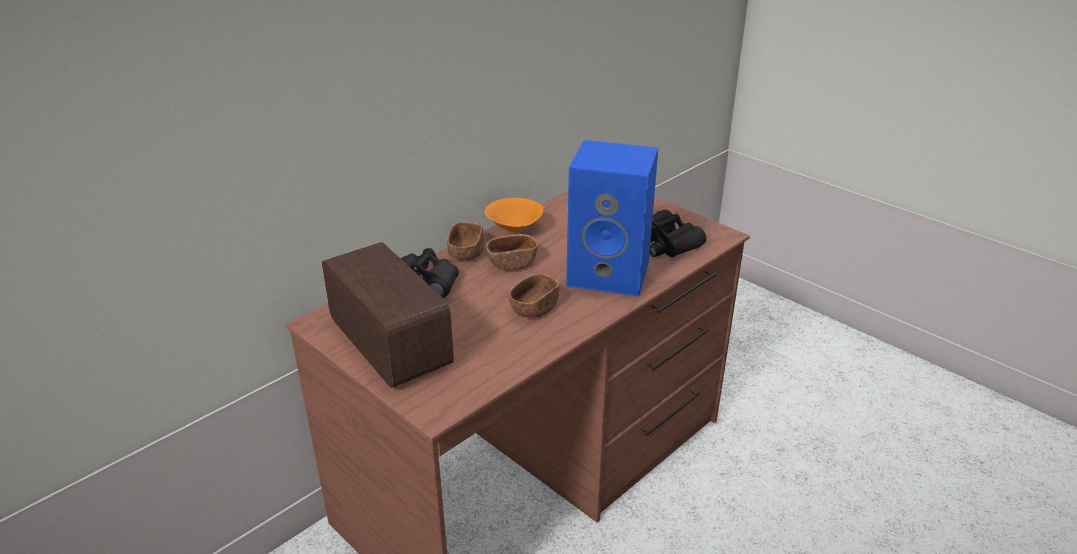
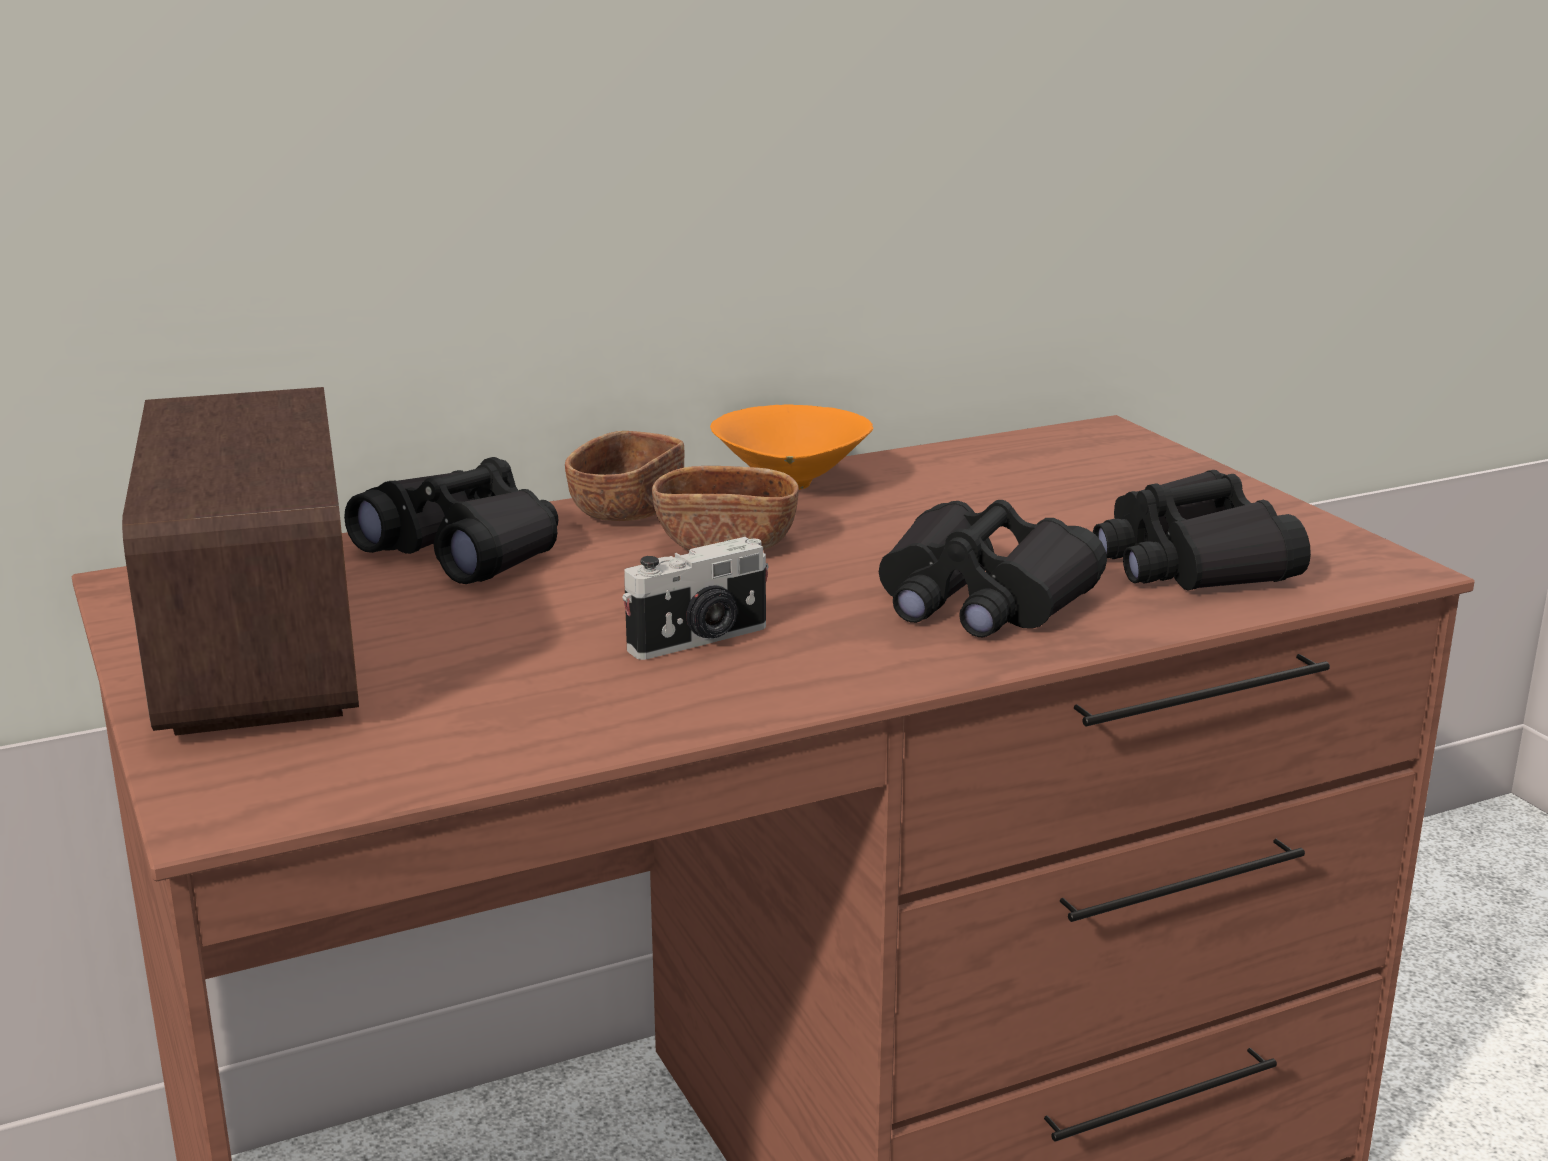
camera: 20 degrees right, 10 degrees down
(534, 308) = (700, 640): brown bowl -> camera
(610, 273) = (981, 600): blue speaker -> black binoculars

